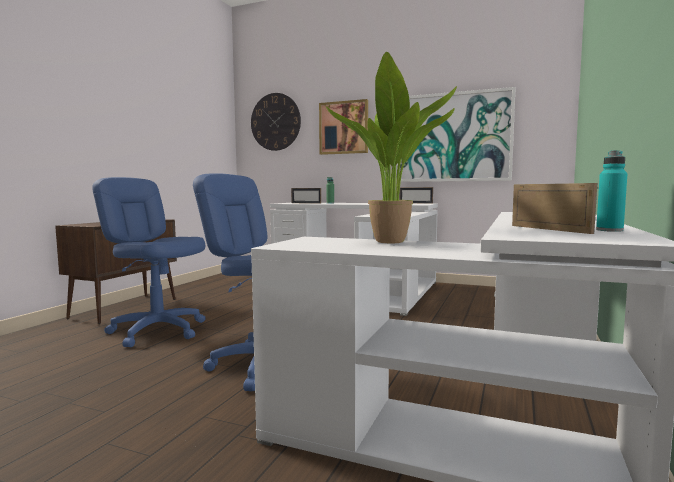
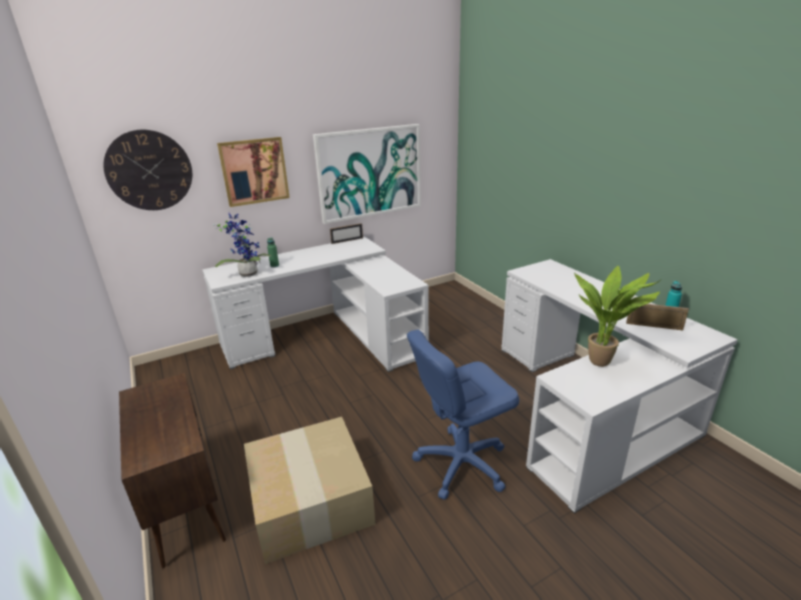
camera: 50 degrees left, 20 degrees up
(158, 331) = (308, 500): blue office chair -> cardboard box
(306, 203) = (247, 273): picture frame -> potted plant

